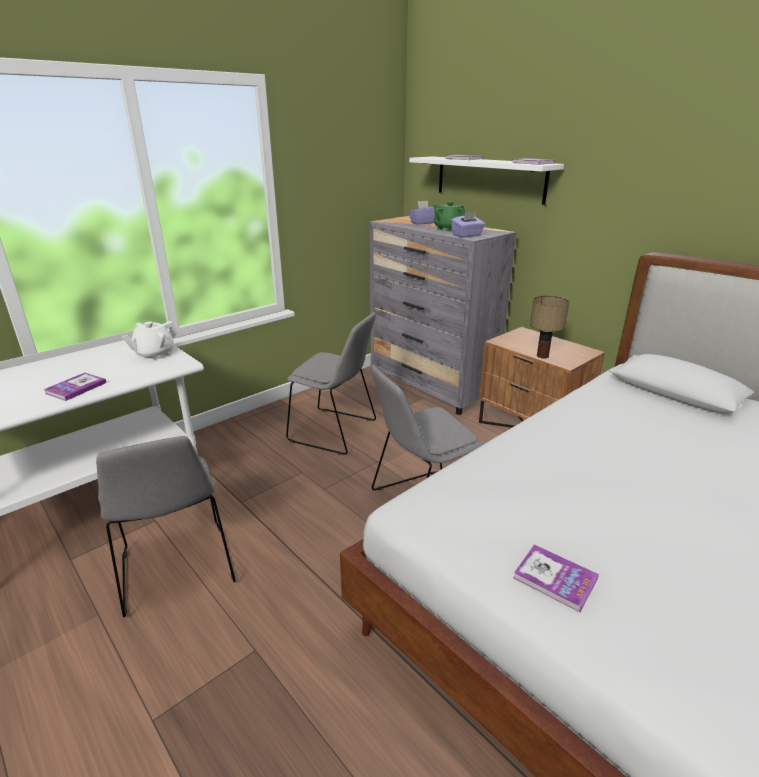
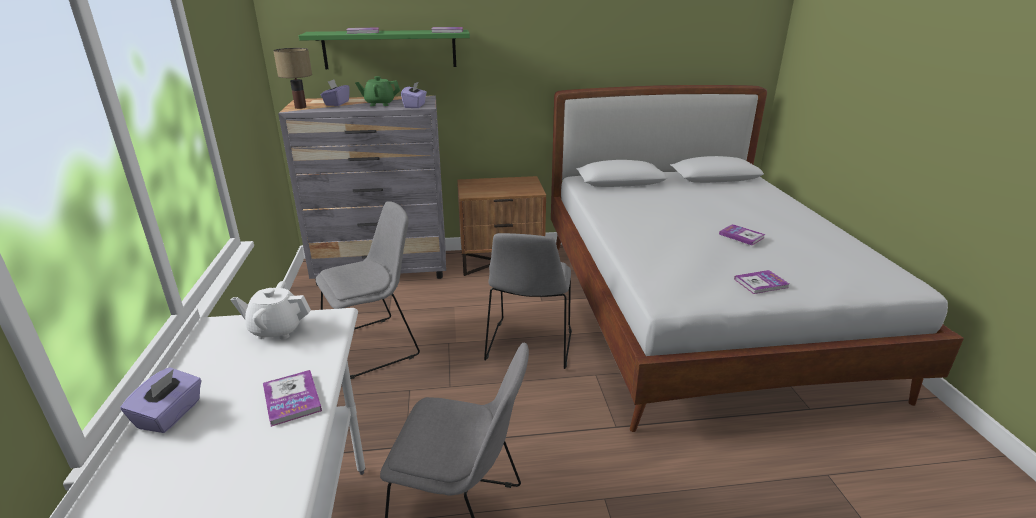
camera: 55 degrees left, 0 degrees up
(49, 365) = (170, 414): none -> purple tissue box
(154, 354) = (277, 330): white teapot -> white teapot turned 105 degrees clockwise
(489, 179) = (390, 49): white shelf -> green shelf
(542, 356) = (513, 192): table lamp -> table lamp (300, 107)
(681, 523) = (741, 236): none -> book

